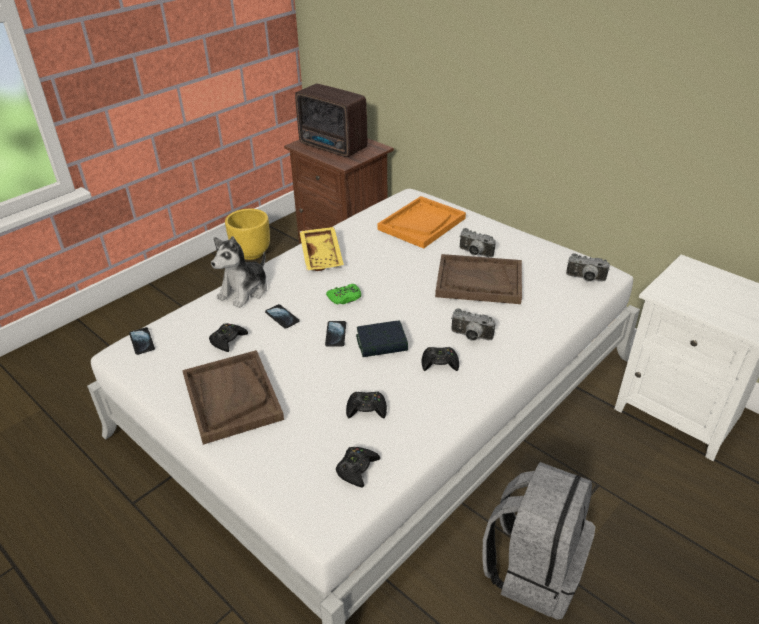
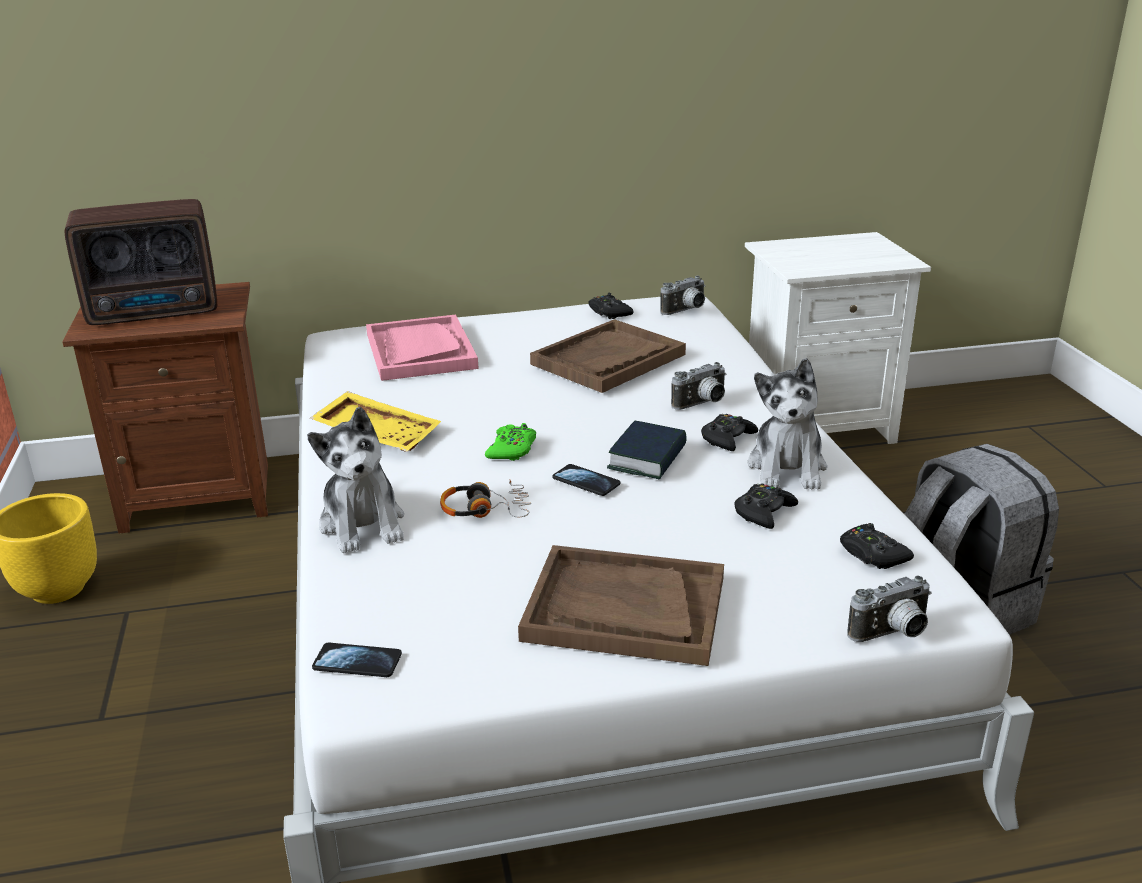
camera: 55 degrees left, 10 degrees down
(228, 340) = (476, 573): black game controller -> black game controller (609, 312)
(282, 317) = (486, 509): phone -> headphones
(421, 224) = (420, 351): orange tray -> pink tray
(429, 399) = (787, 467): none -> plush toy
(474, 253) = (545, 344): camera -> camera (893, 634)

